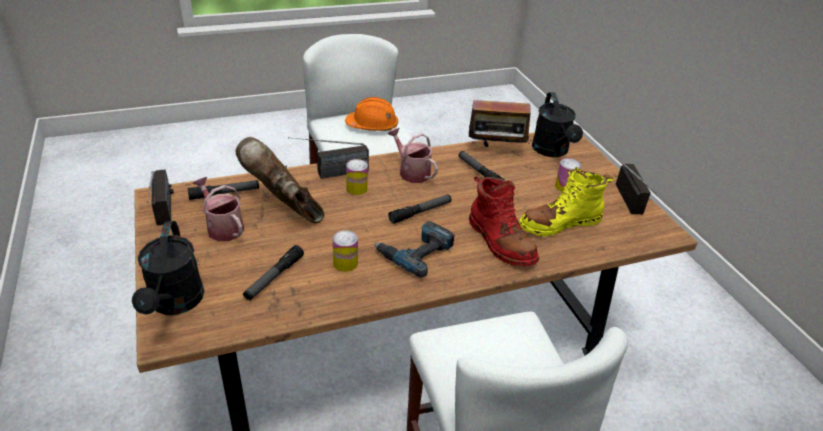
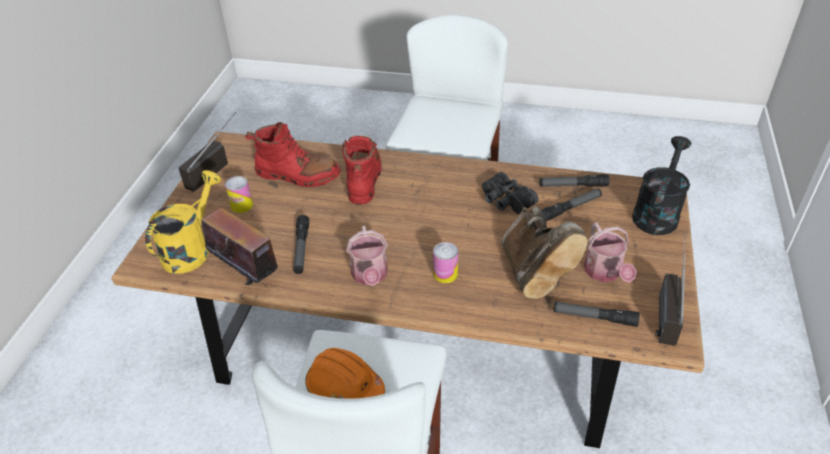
camera: 145 degrees left, 5 degrees up
(330, 174) = (462, 304): radio -> none
(345, 263) = (505, 201): can -> black binoculars
(415, 251) = (440, 192): power drill -> none
(420, 212) = (404, 225): flashlight -> flashlight (573, 185)
(552, 151) = (191, 249): black watering can -> yellow watering can
(559, 224) = (297, 175): yellow boot -> red boot

